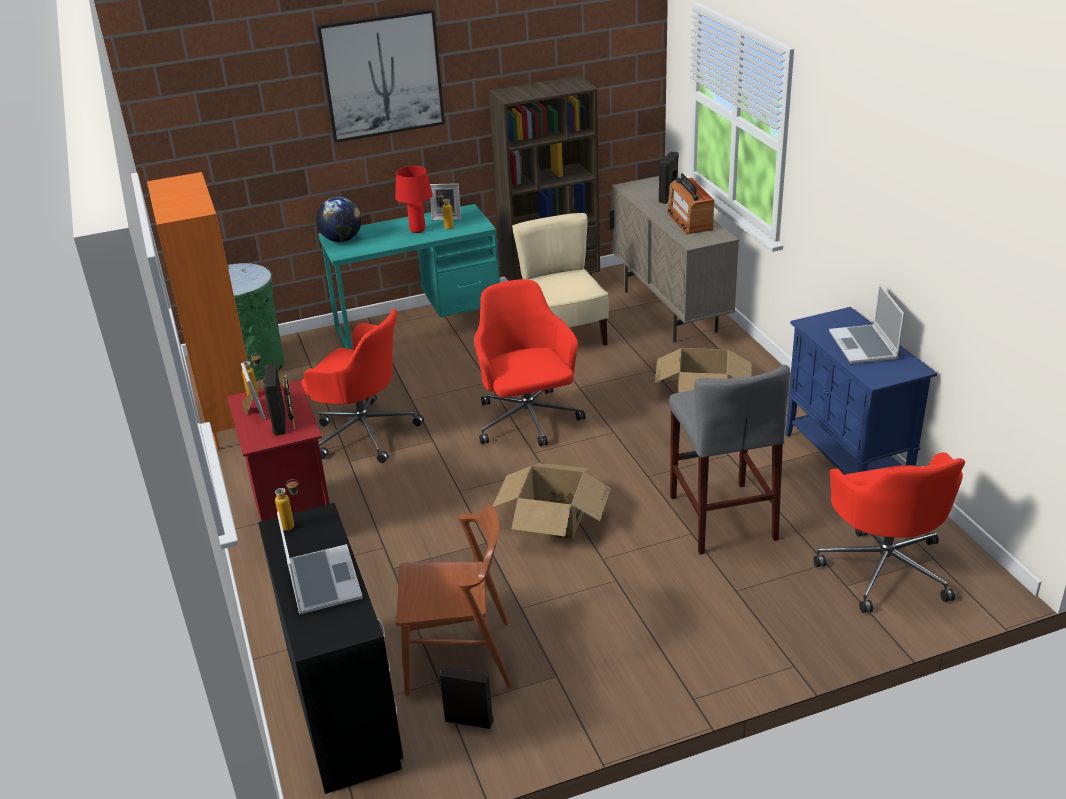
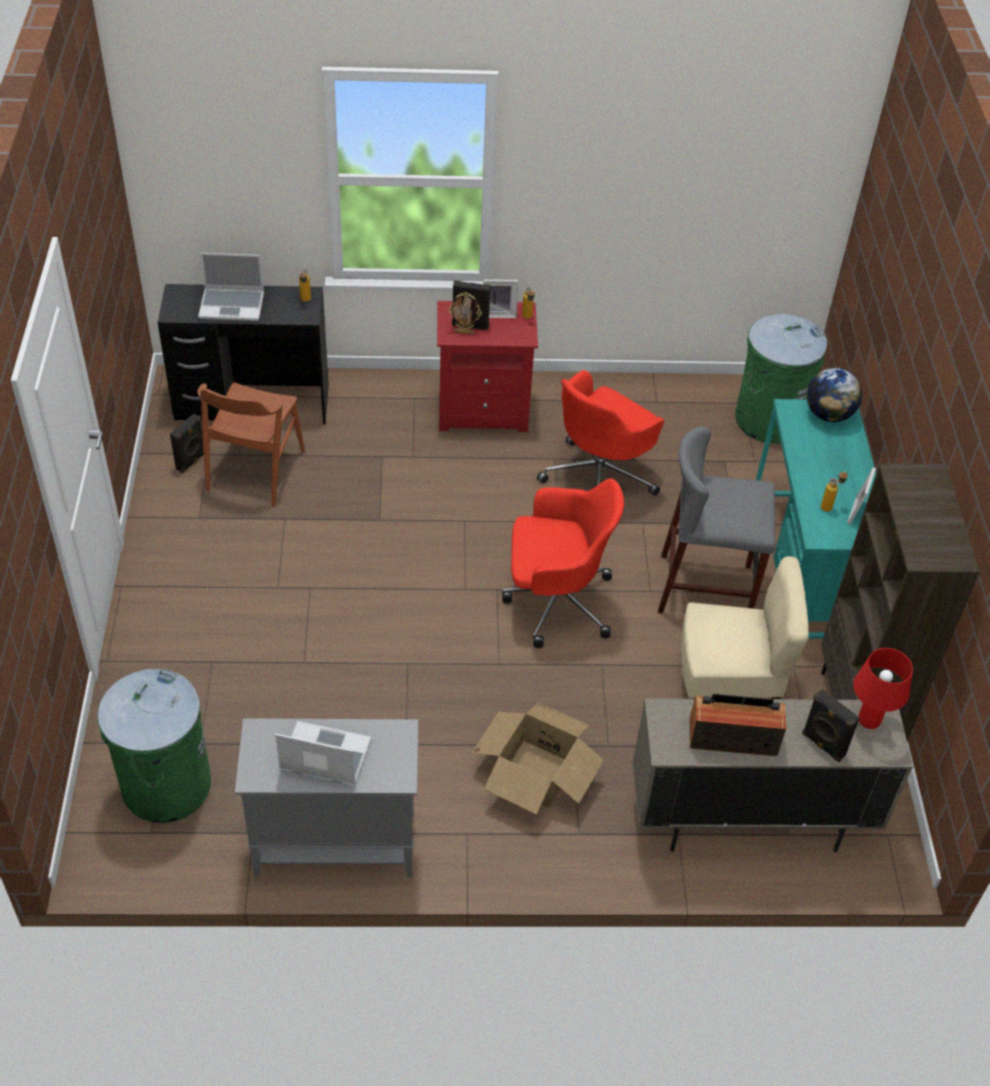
camera: 105 degrees right, 15 degrees up
(231, 422) = (663, 392): orange bookcase -> none
(382, 75) = (932, 333): picture -> none
(417, 230) = (829, 479): red table lamp -> red table lamp (868, 720)
(552, 519) = (385, 572): cardboard box -> none
(722, 517) = (311, 695): grey stool -> grey stool (705, 588)
(847, 462) = (333, 845): blue cabinet -> grey cabinet
(884, 568) = (165, 785): red office chair -> green trash can

